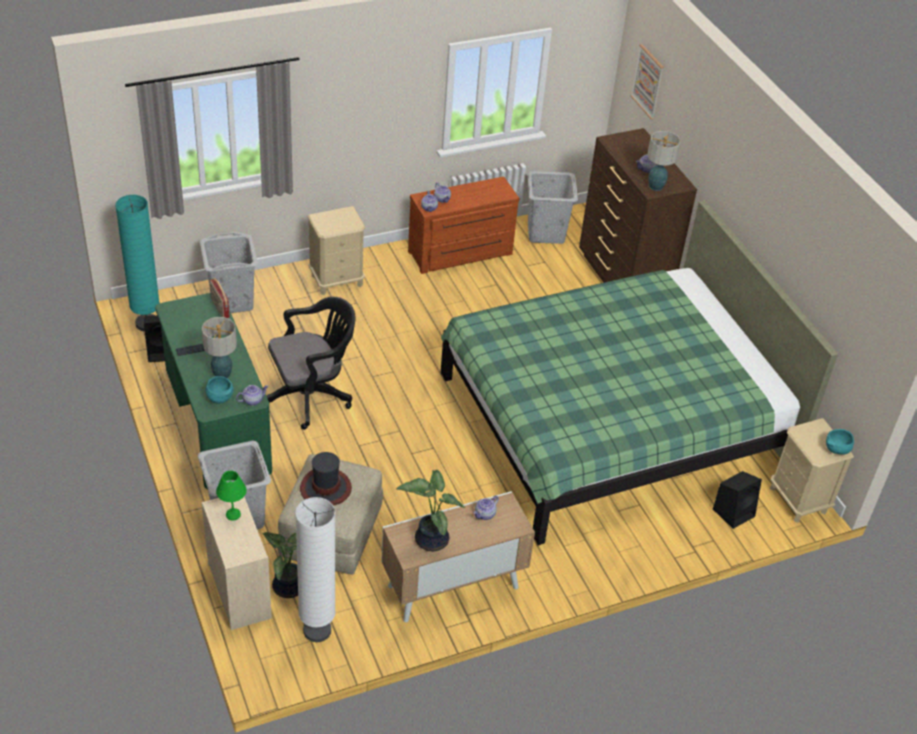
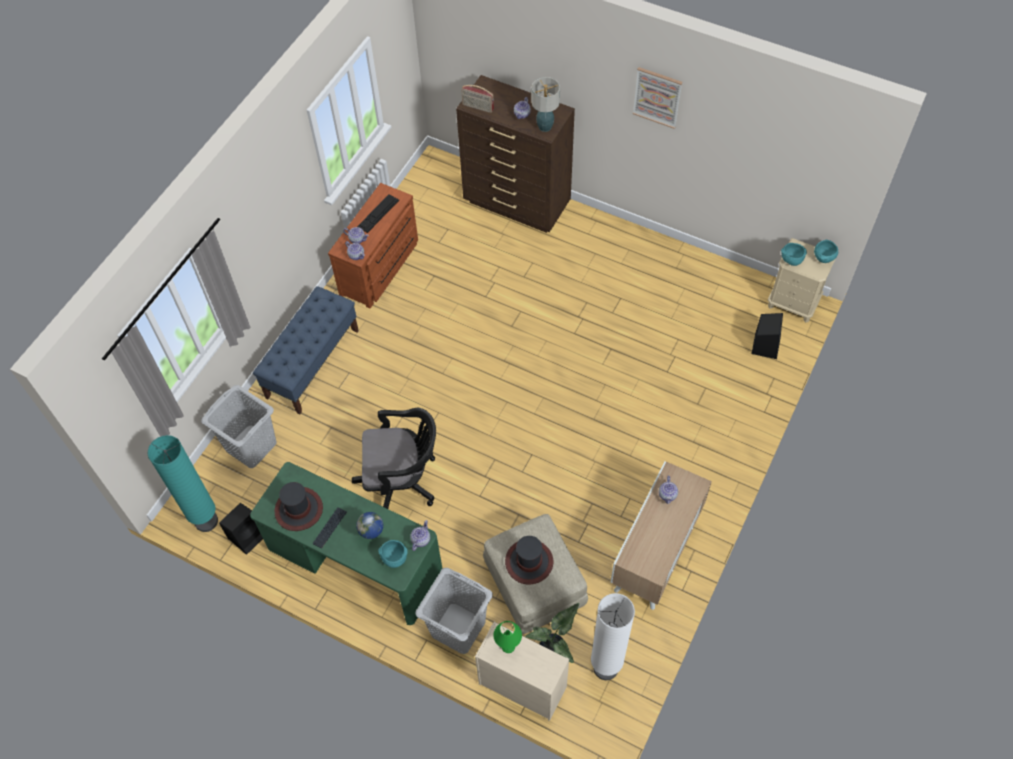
camera: 35 degrees left, 15 degrees up
(192, 323) = (299, 509): none -> hat
(219, 308) = (304, 478): radio -> radio (477, 107)
(222, 374) = (373, 536): table lamp -> globe
(312, 395) = (402, 481): black office chair -> black office chair turned 60 degrees clockwise
(337, 280) = (313, 363): beige nightstand -> blue bench
(429, 539) = (653, 546): potted plant -> none
(478, 193) = (378, 213): none -> keyboard
(546, 233) = (423, 201): grey laundry basket -> none
(612, 420) = (624, 332): green bed -> none
(648, 81) = (467, 34): picture -> picture (657, 97)
(801, 432) = (791, 260): none -> turquoise bowl

